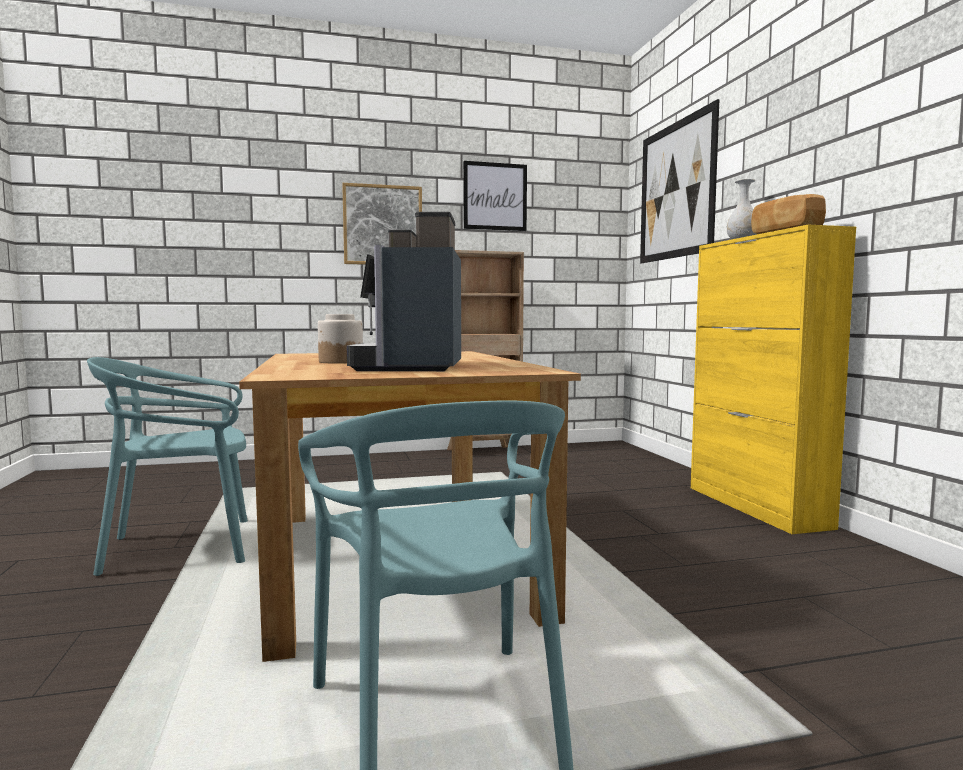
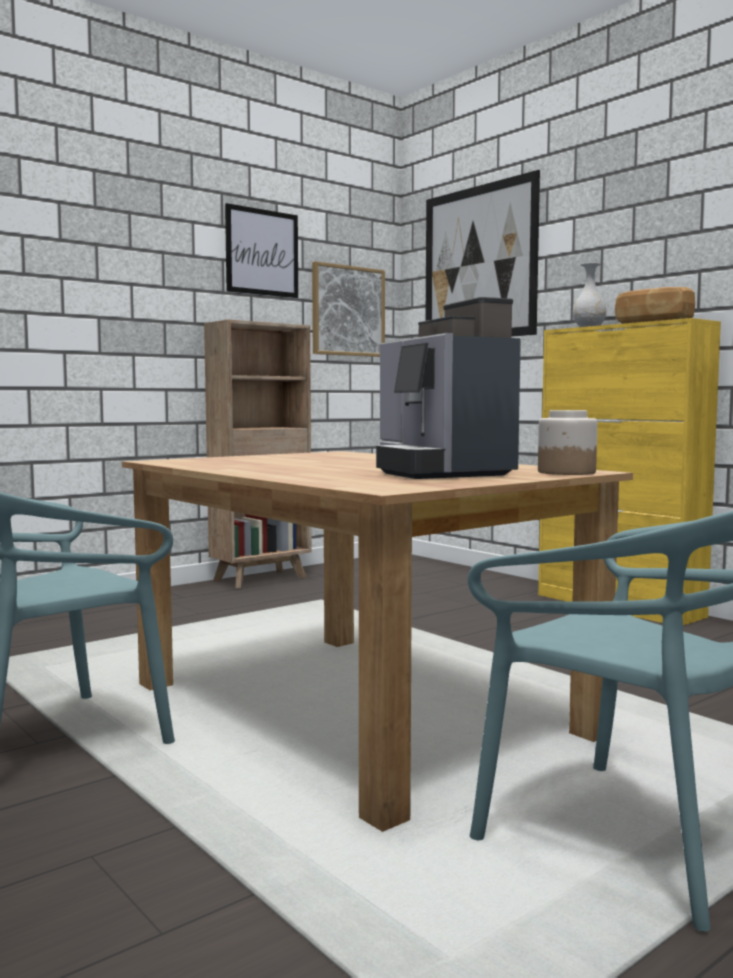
camera: 25 degrees left, 0 degrees up
(340, 362) = (308, 469): jar -> jar (565, 472)
(382, 225) = (127, 281): picture -> picture (347, 311)

